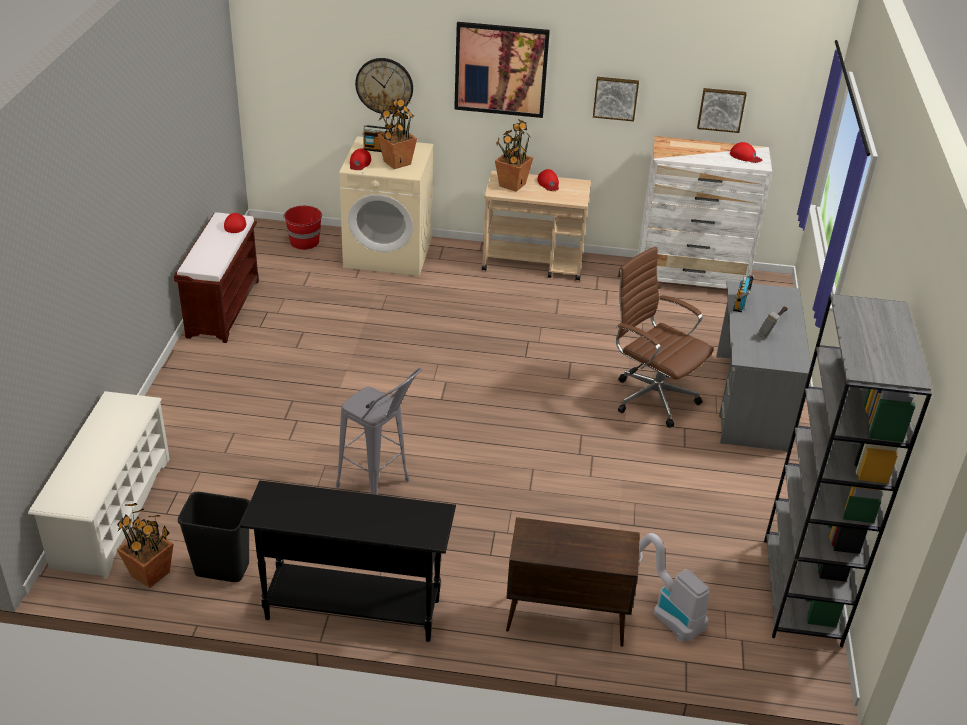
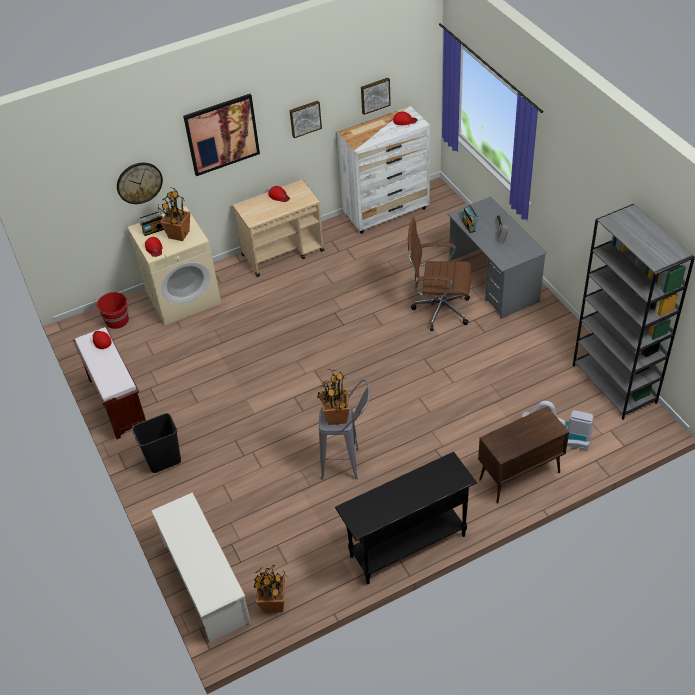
camera: 30 degrees left, 10 degrees up
(221, 569) = (311, 573): black trash can -> black trash can (164, 462)
(512, 185) = (257, 209): potted plant -> potted plant (336, 417)

